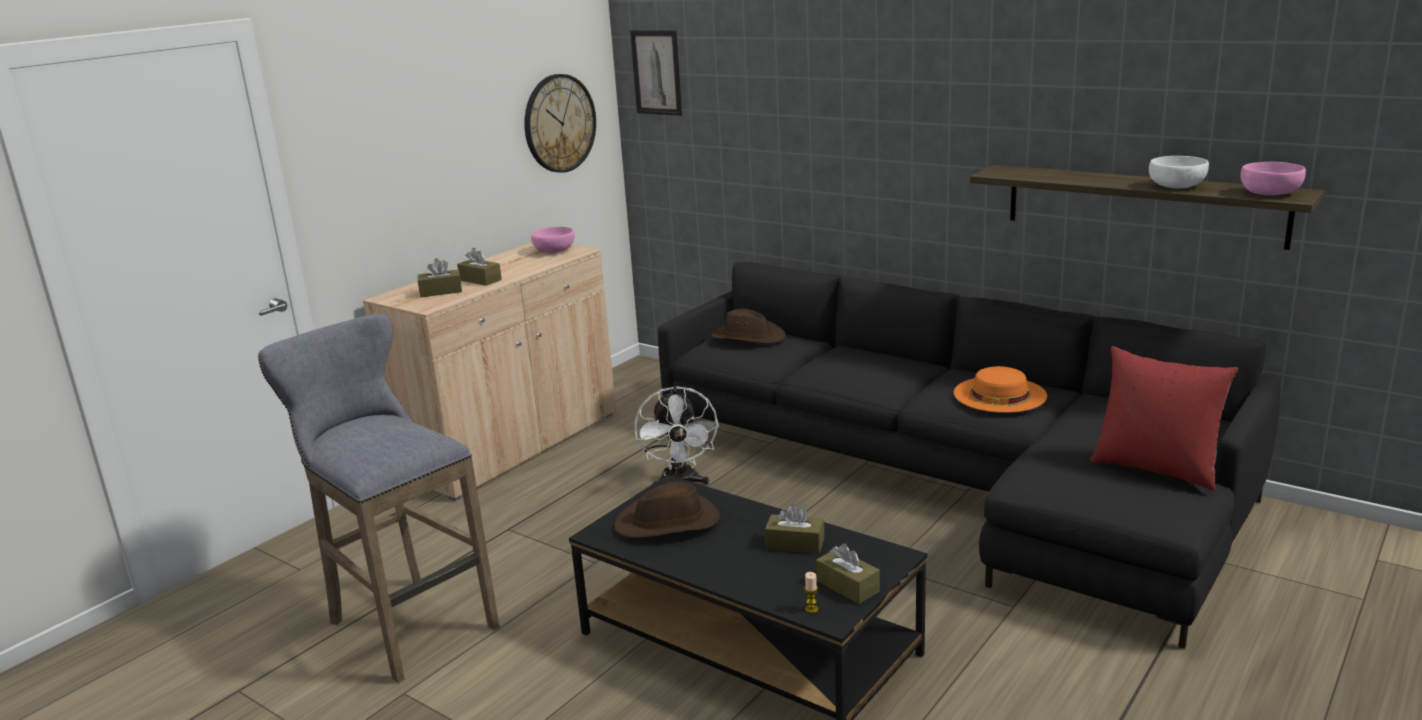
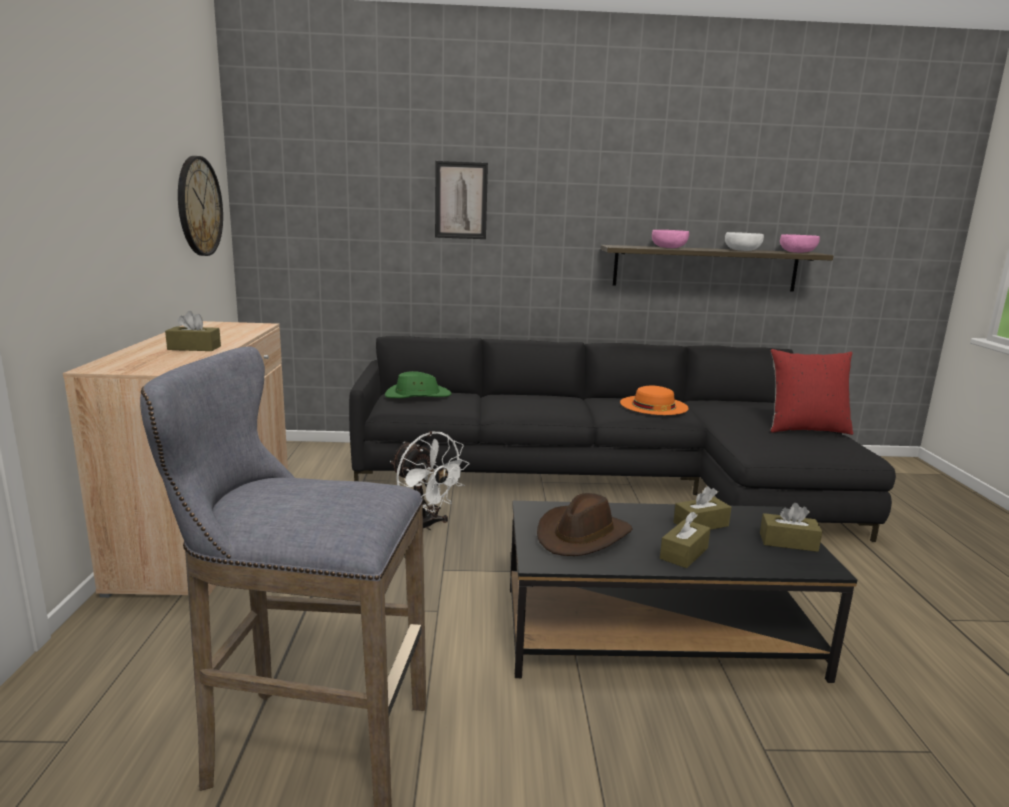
camera: 40 degrees left, 5 degrees down
(441, 291) = (163, 359): brown tissue box -> brown tissue box (684, 553)
(555, 250) = (232, 326): pink bowl -> pink bowl (669, 247)
(656, 72) = (280, 171): picture -> picture (461, 200)
(748, 337) = (417, 396): brown hat -> green hat
(811, 609) = (800, 565): candle -> none

